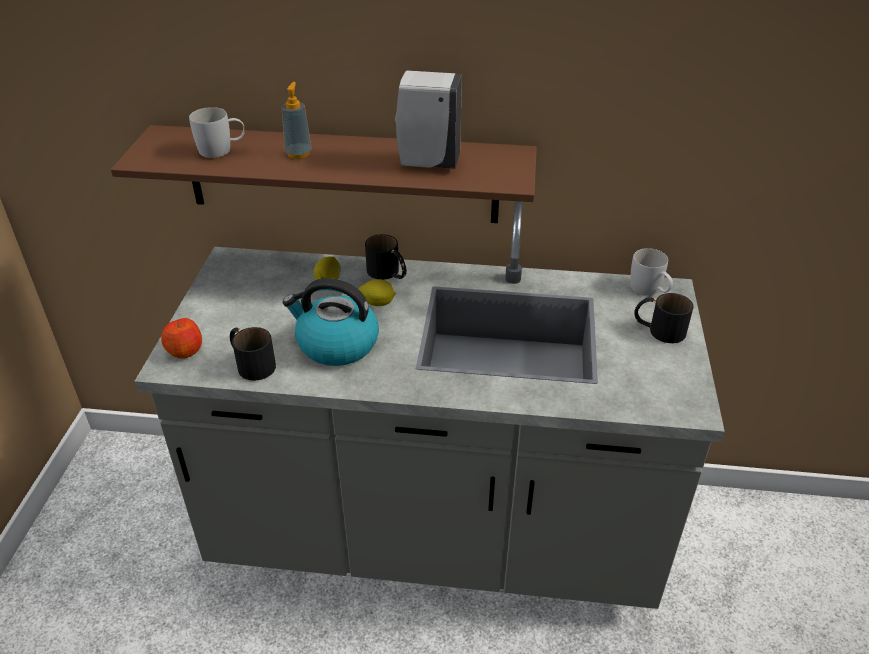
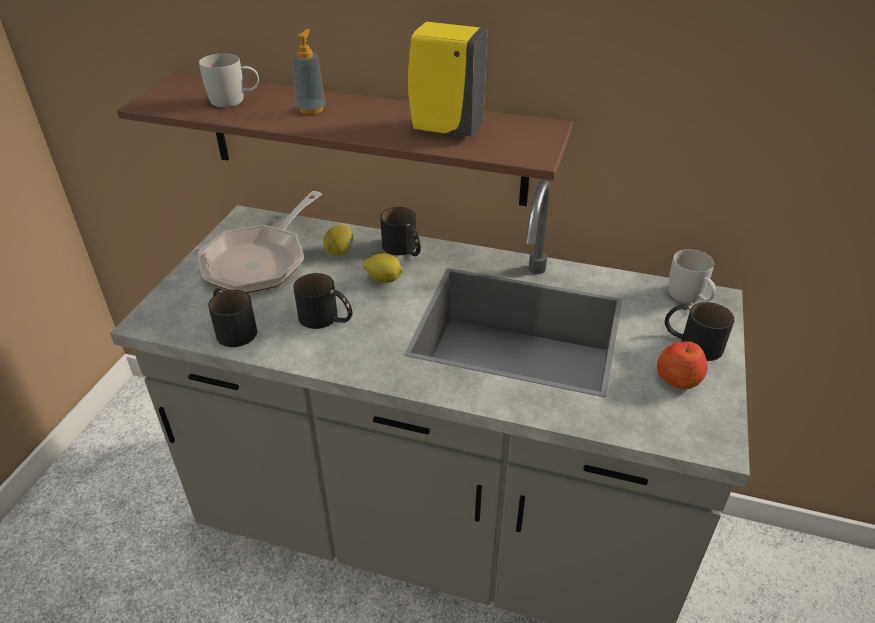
camera: 10 degrees right, 0 degrees up
(185, 351) = (171, 307): apple -> apple (678, 379)
(256, 298) = (260, 261): none -> frying pan
(336, 344) = (326, 318): kettle -> black mug
(426, 163) = (444, 129): white soap dispenser -> yellow soap dispenser

